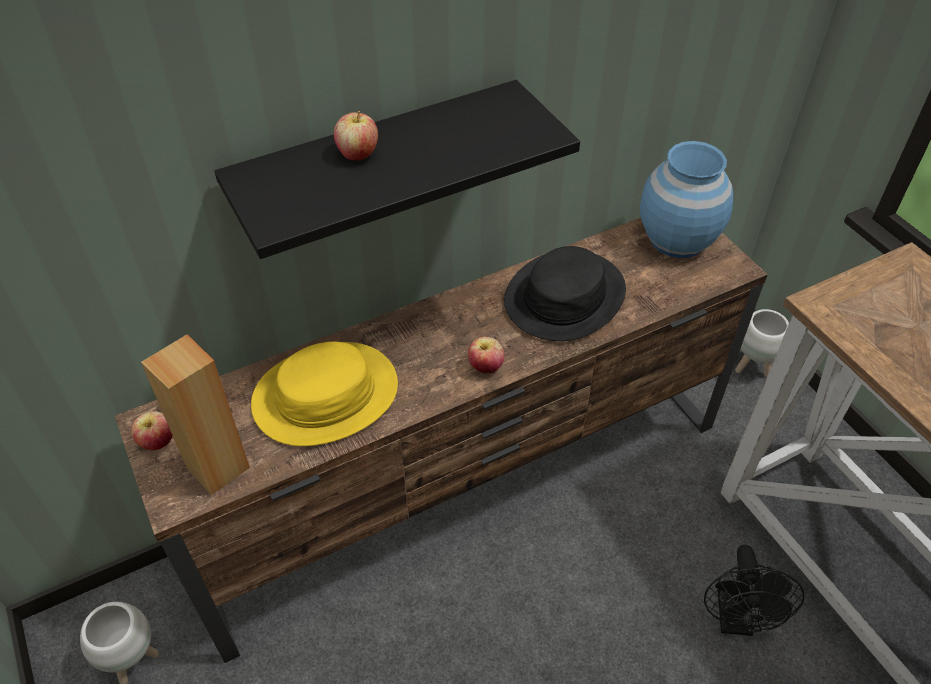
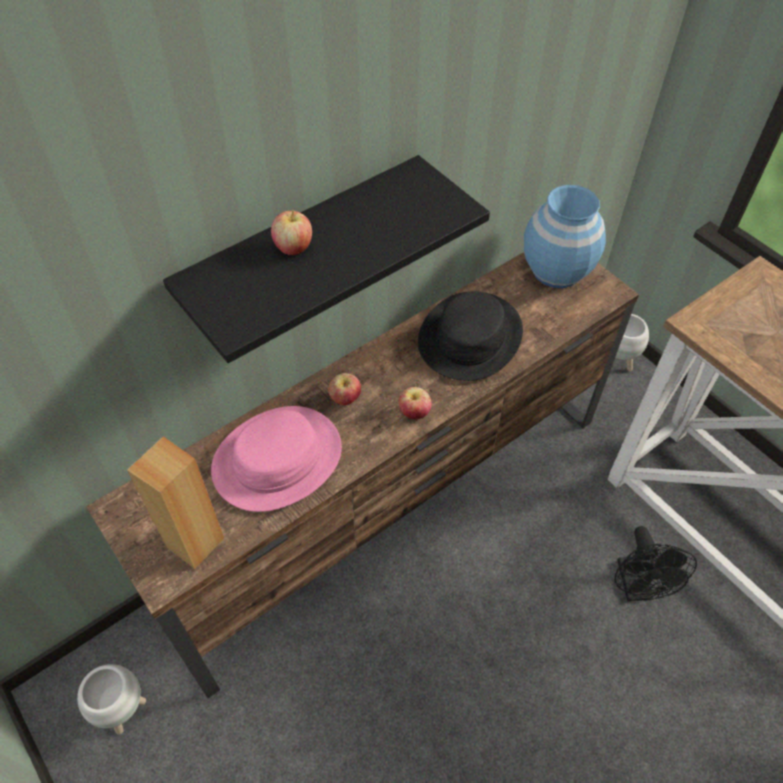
camera: 10 degrees left, 5 degrees up
(158, 442) = (133, 526): apple -> apple (345, 399)
(326, 395) = (277, 459): yellow hat -> pink hat

